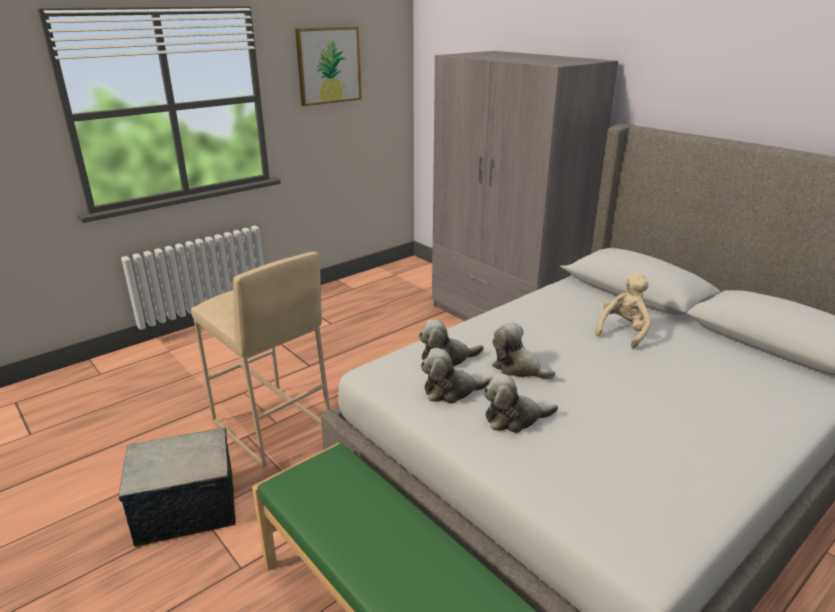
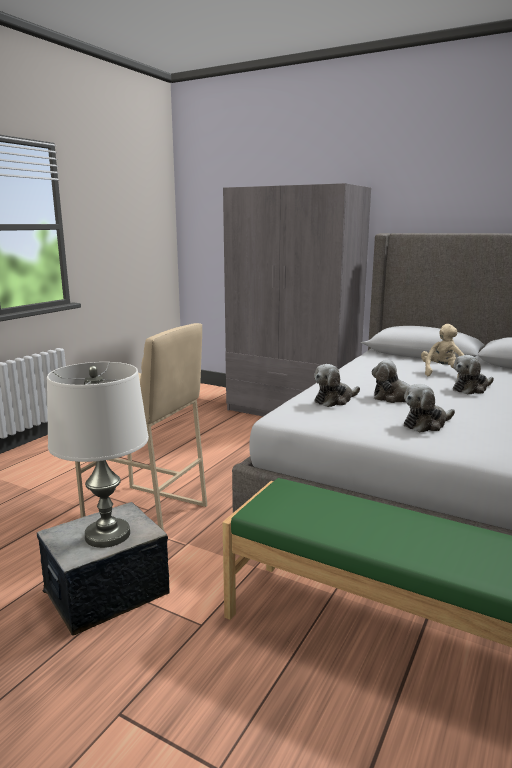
camera: 20 degrees left, 10 degrees down
(178, 463) = (108, 535): none -> white table lamp
(329, 65) = (115, 204): picture -> none
(451, 391) = (360, 416): plush toy -> plush toy (471, 389)

